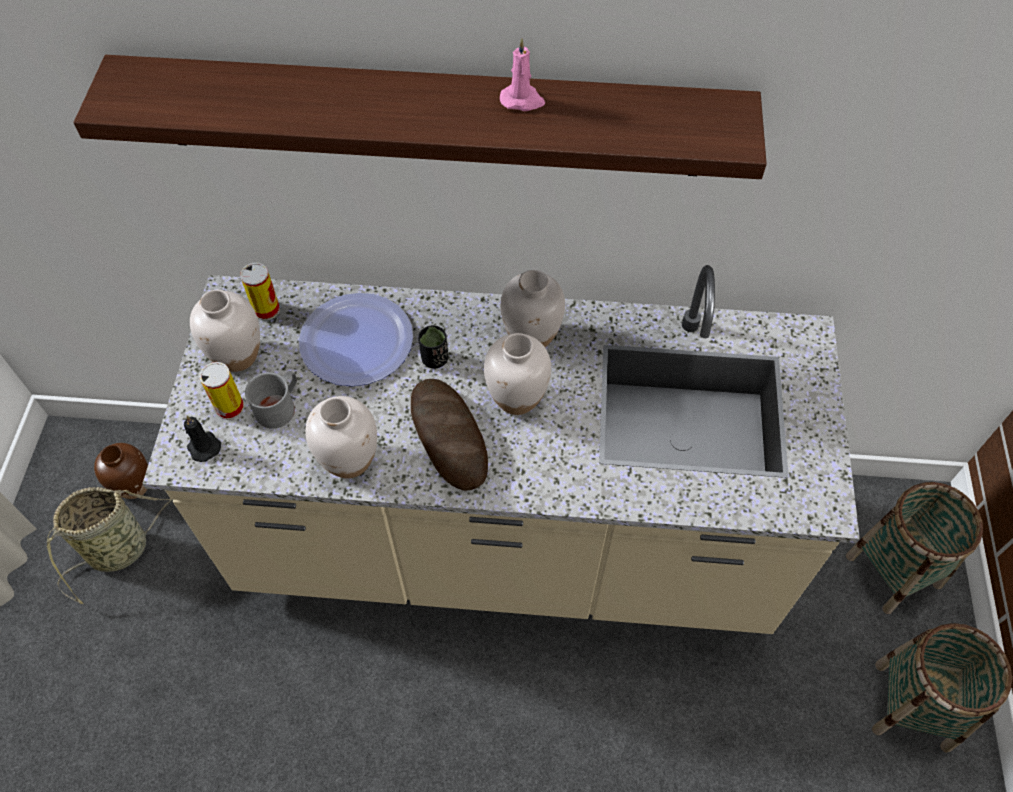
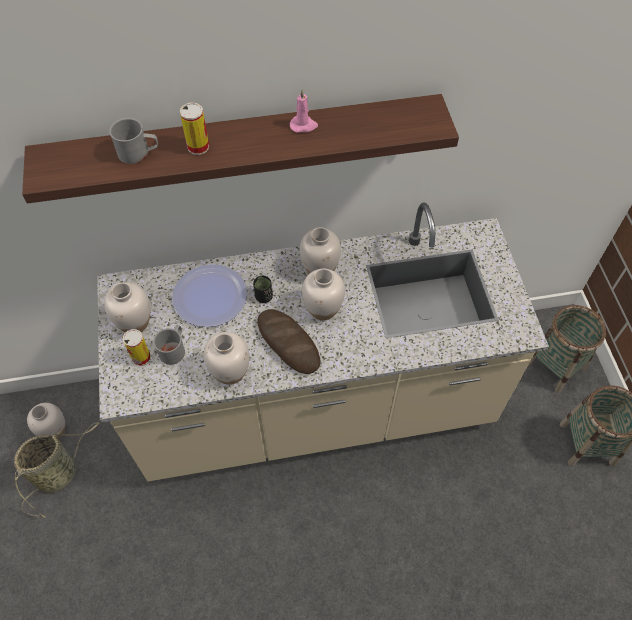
camera: 15 degrees left, 0 degrees up
(134, 486) = (54, 430): brown vase -> white vase
(203, 446) = (132, 386): black candle -> none
(260, 95) = (138, 153): none -> grey mug
(266, 309) = (144, 289): can -> can (198, 147)

